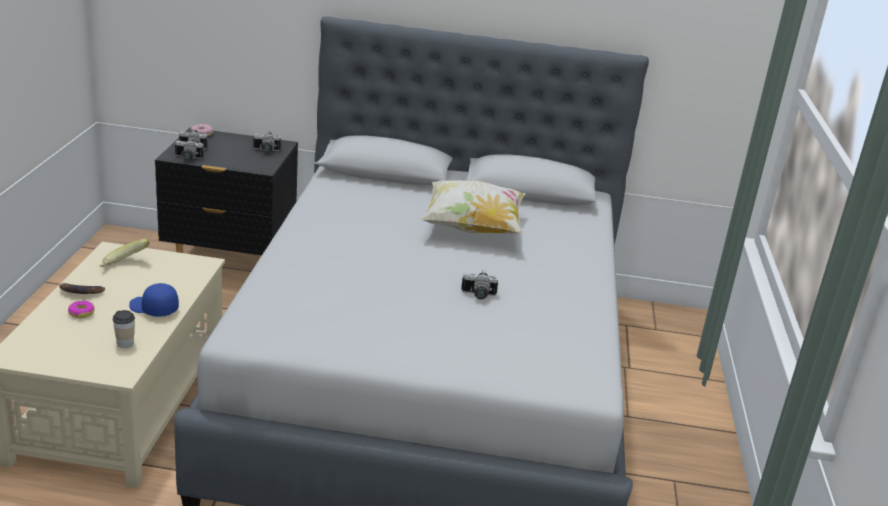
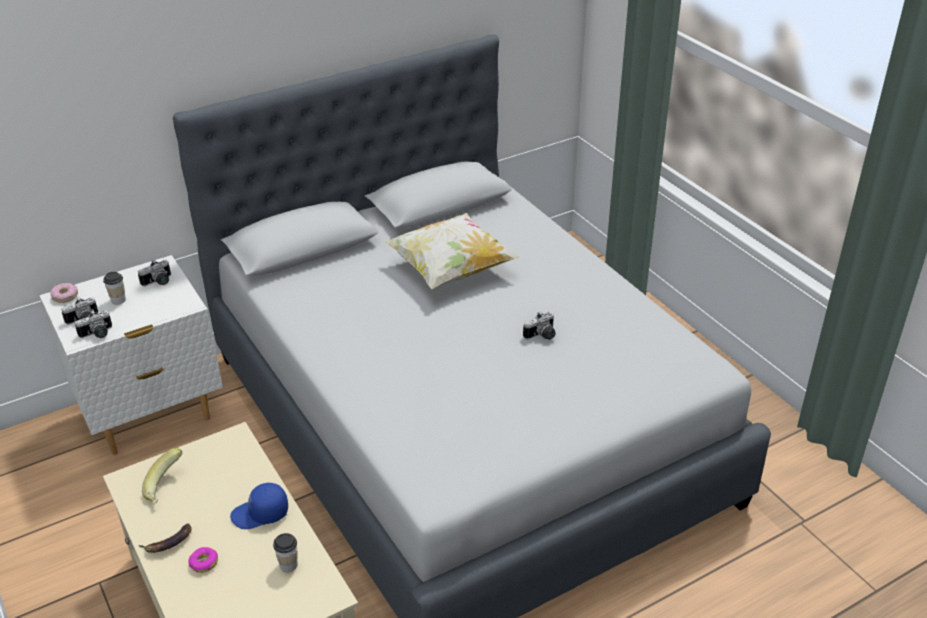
camera: 35 degrees left, 10 degrees up
(228, 148) = (118, 300): none -> cup
(230, 265) = (152, 416): black nightstand -> white nightstand

